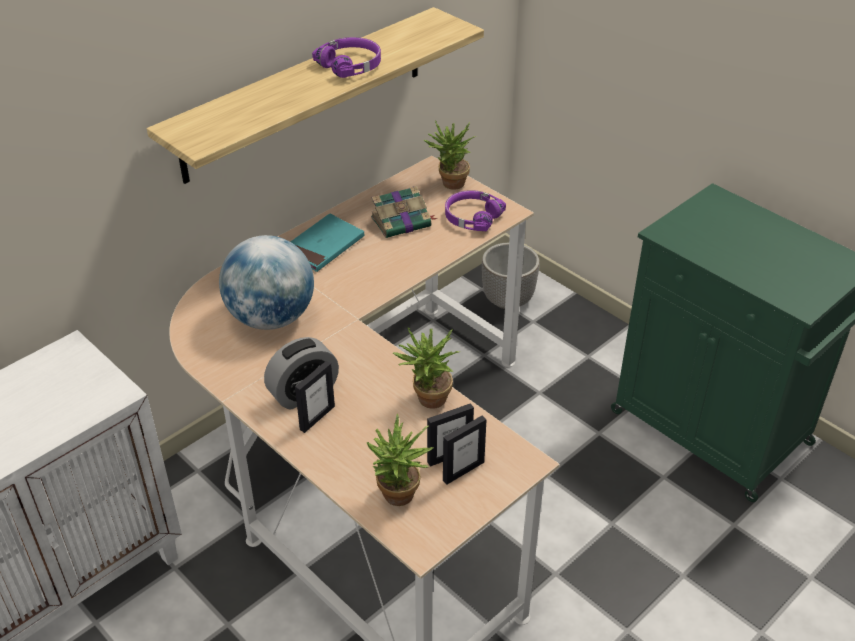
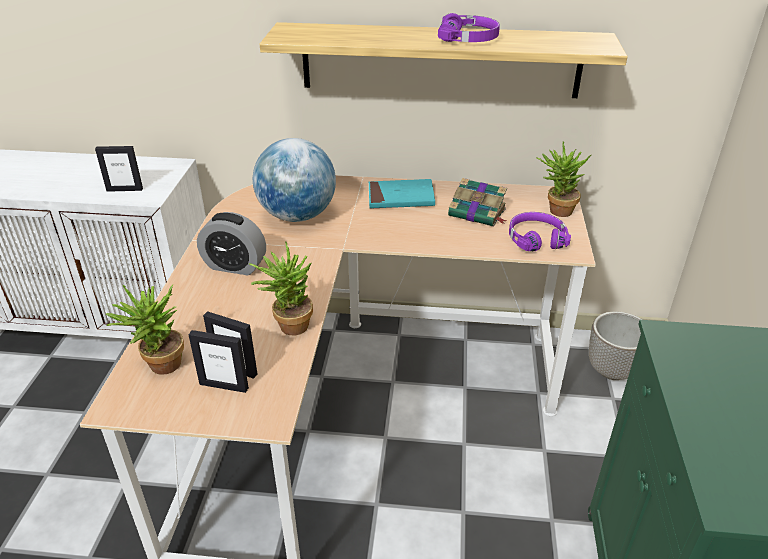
camera: 50 degrees right, 5 degrees down
(317, 418) = (214, 284): picture frame -> picture frame (125, 189)

